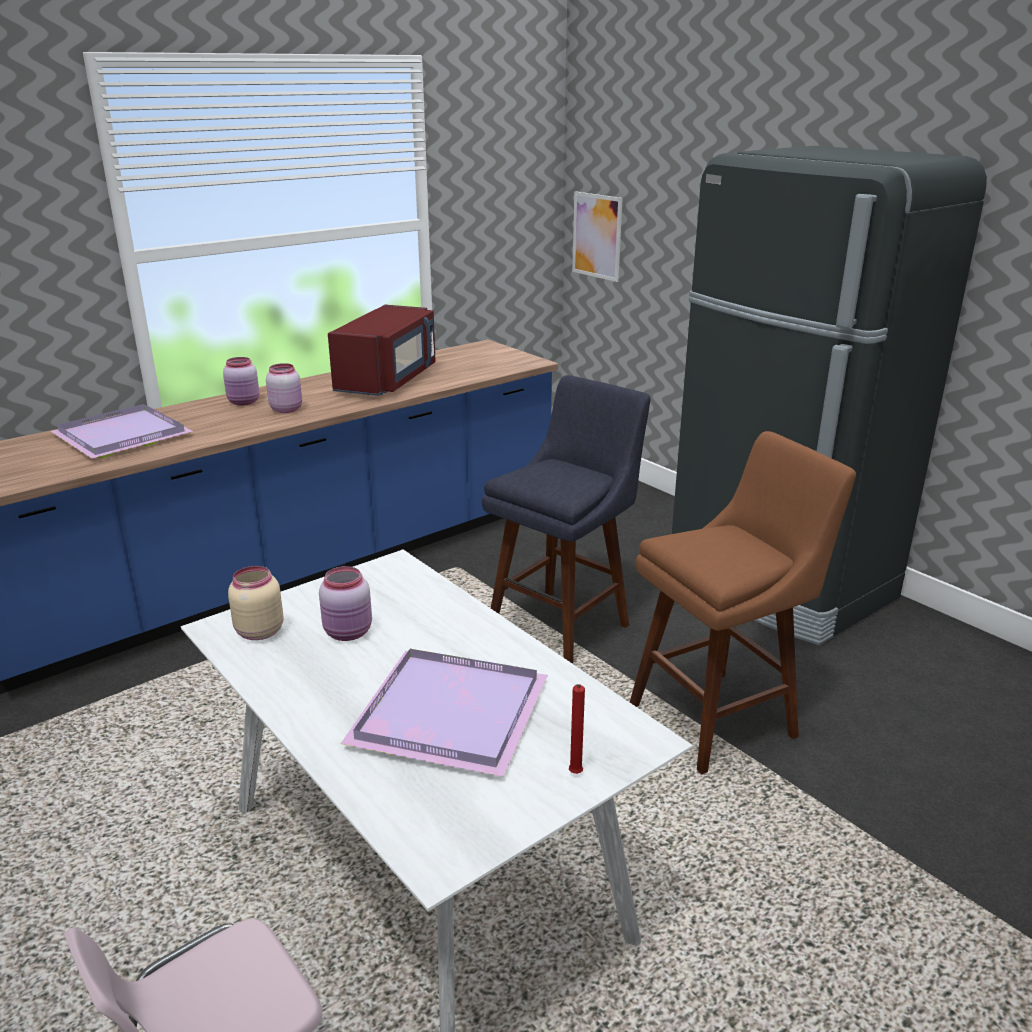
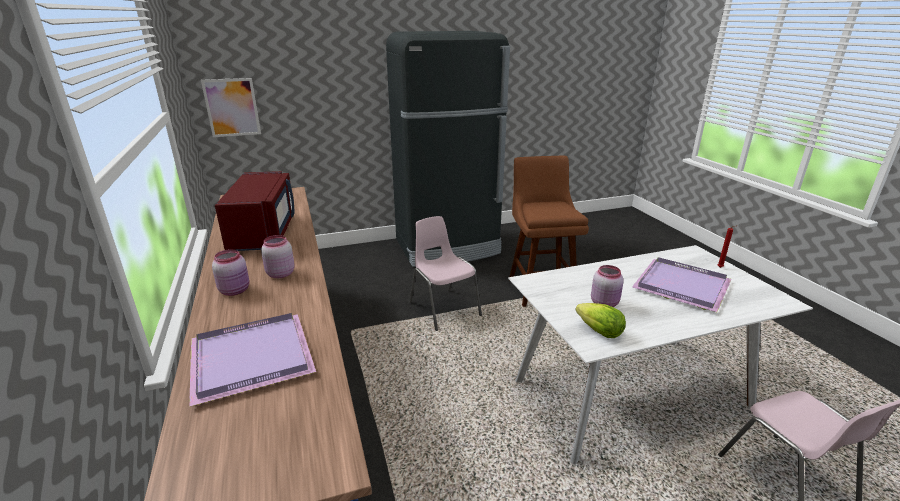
camera: 70 degrees left, 0 degrees up
(258, 632) = (599, 332): beige jar -> lettuce
(388, 380) = (264, 232): red microwave -> red microwave turned 45 degrees clockwise
(564, 625) = (443, 308): blue stool -> pink chair

